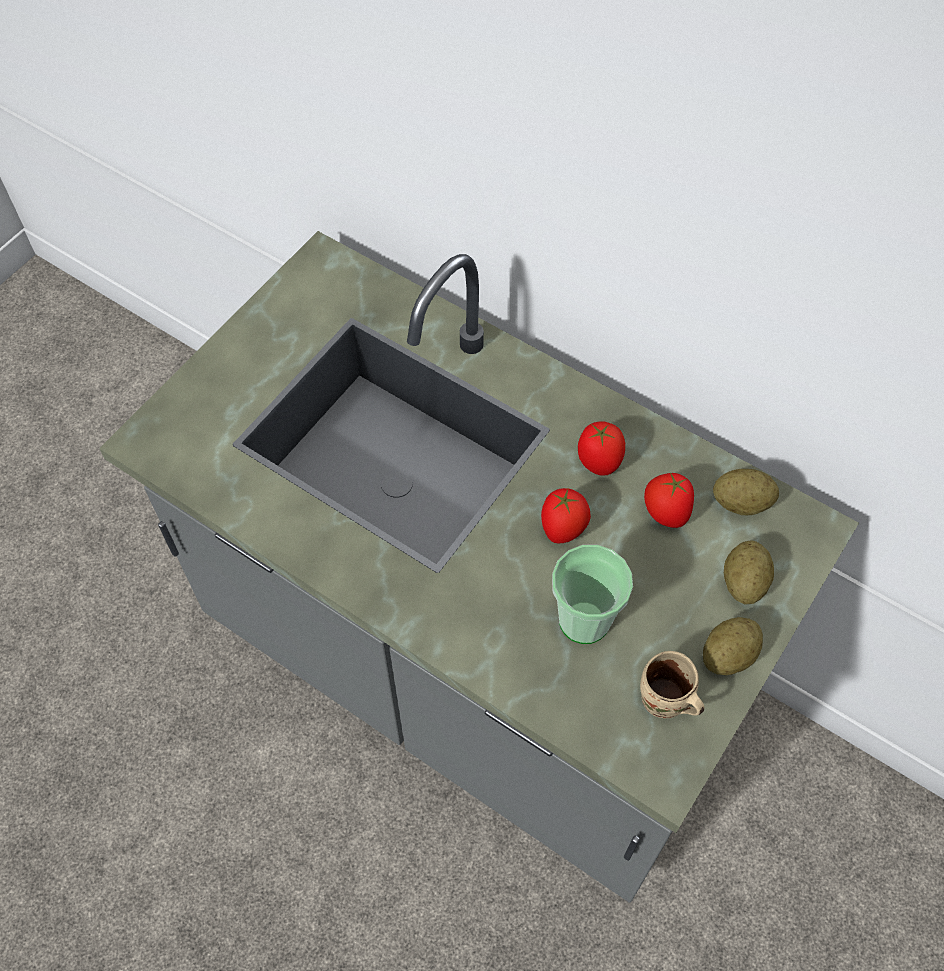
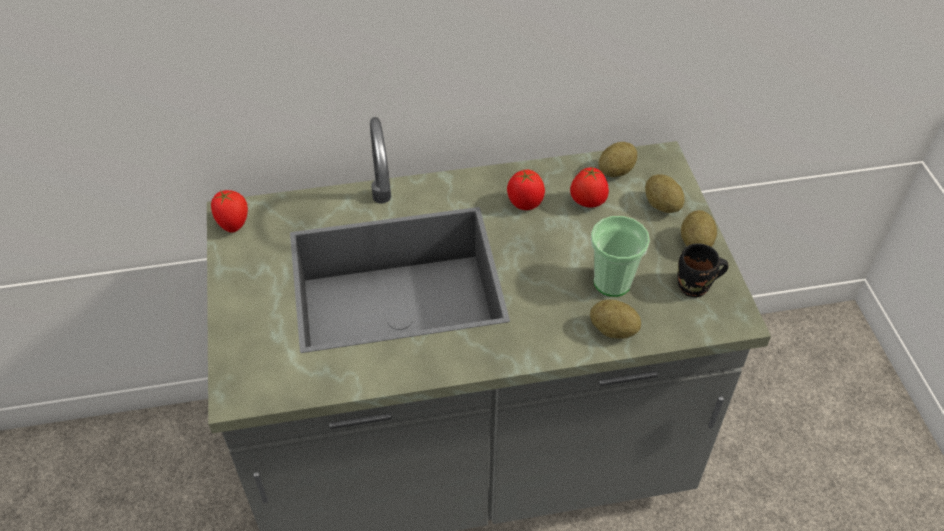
camera: 45 degrees left, 10 degrees down
(523, 670) = (613, 330): none -> potato
(563, 529) = (547, 249): tomato -> tomato (234, 224)
(664, 703) = (695, 287): beige mug -> black mug

